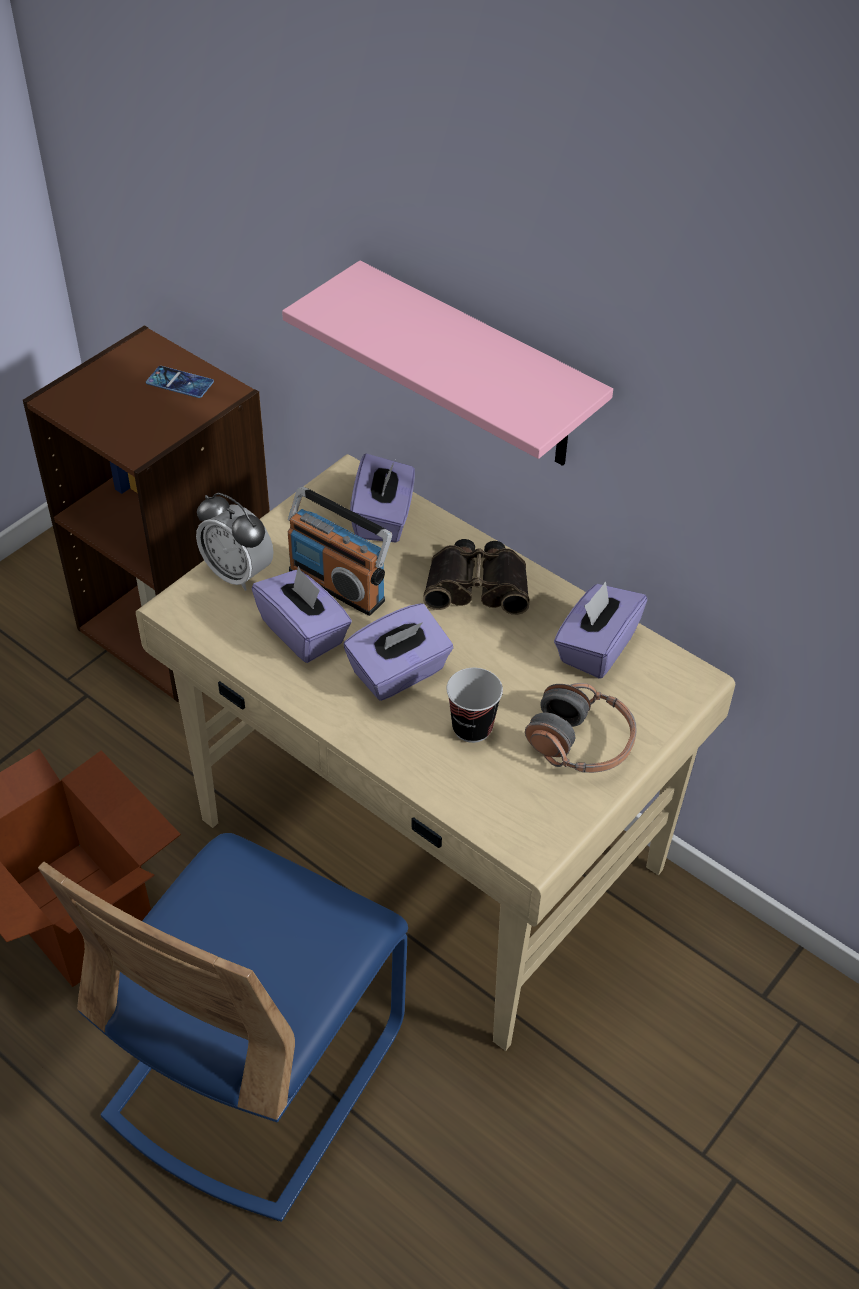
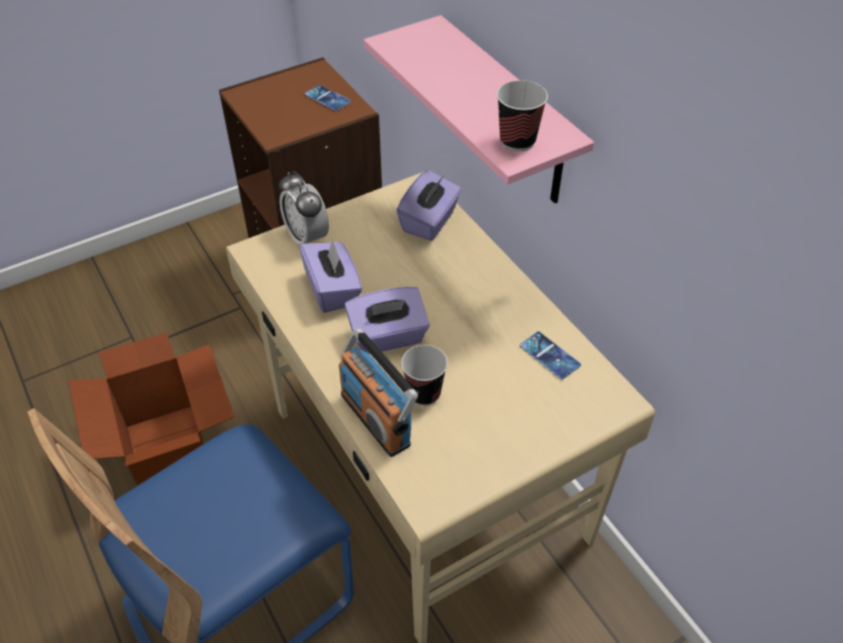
camera: 20 degrees right, 0 degrees up
(338, 585) = (374, 261): radio -> radio (376, 418)
(478, 584) = (478, 285): binoculars -> none
(530, 405) = (517, 141): none -> cup
(580, 743) = (504, 428): headphones -> none
(596, 647) = (549, 355): purple tissue box -> phone

